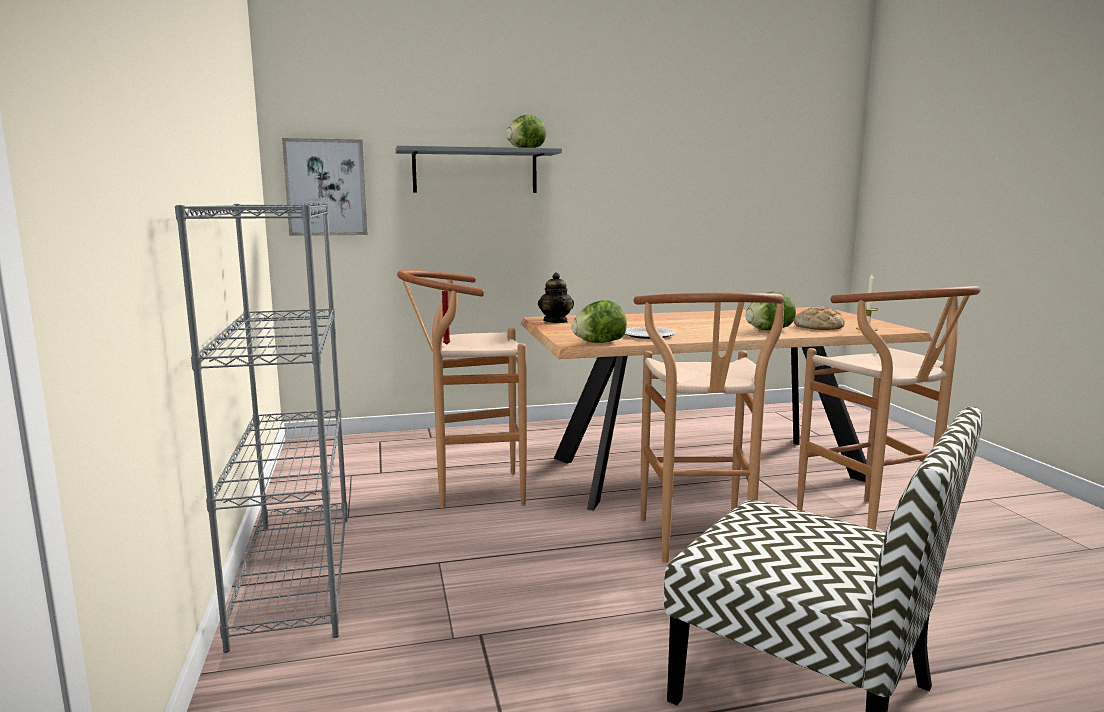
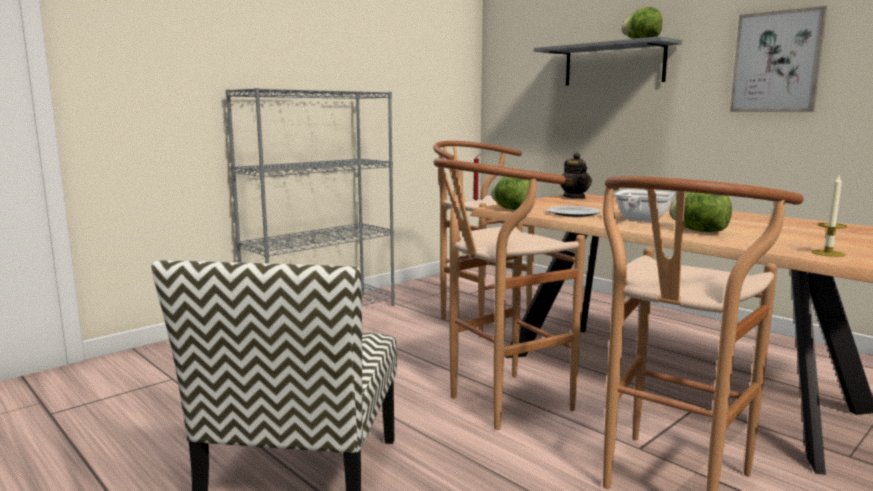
camera: 60 degrees right, 0 degrees up
(326, 187) = (513, 84): picture -> picture (776, 62)
(556, 321) = (574, 197): teapot -> teapot turned 60 degrees counterclockwise
(707, 330) = (640, 220): none -> frying pan
(818, 326) = (779, 241): bread -> none

